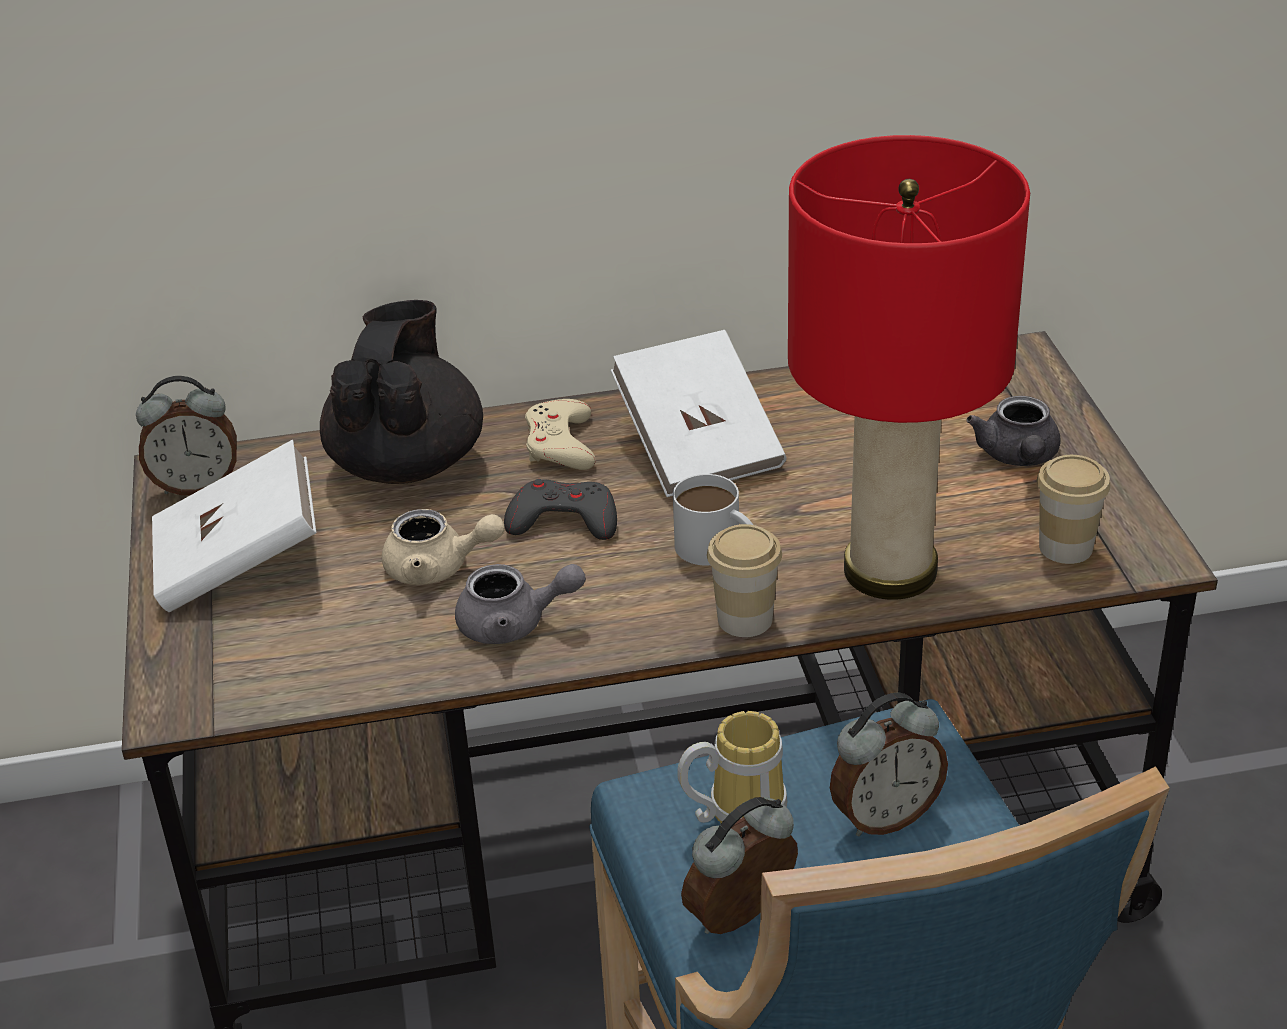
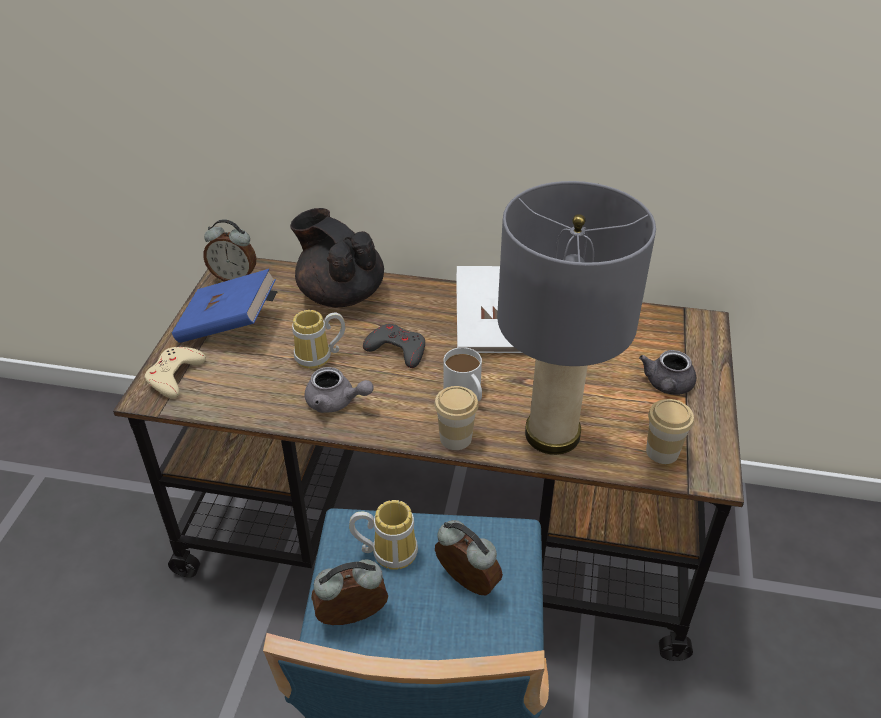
camera: 20 degrees right, 5 degrees up
(239, 562) = (228, 325): white book -> blue book
(408, 462) = (340, 294): black teapot -> black teapot turned 75 degrees counterclockwise
(438, 568) = (318, 358): beige teapot -> mug
(560, 444) = (421, 305): beige game controller -> beige game controller (174, 376)
(884, 816) = (465, 584): alarm clock -> alarm clock turned 135 degrees counterclockwise
(889, 569) = (552, 433): red table lamp -> grey table lamp

